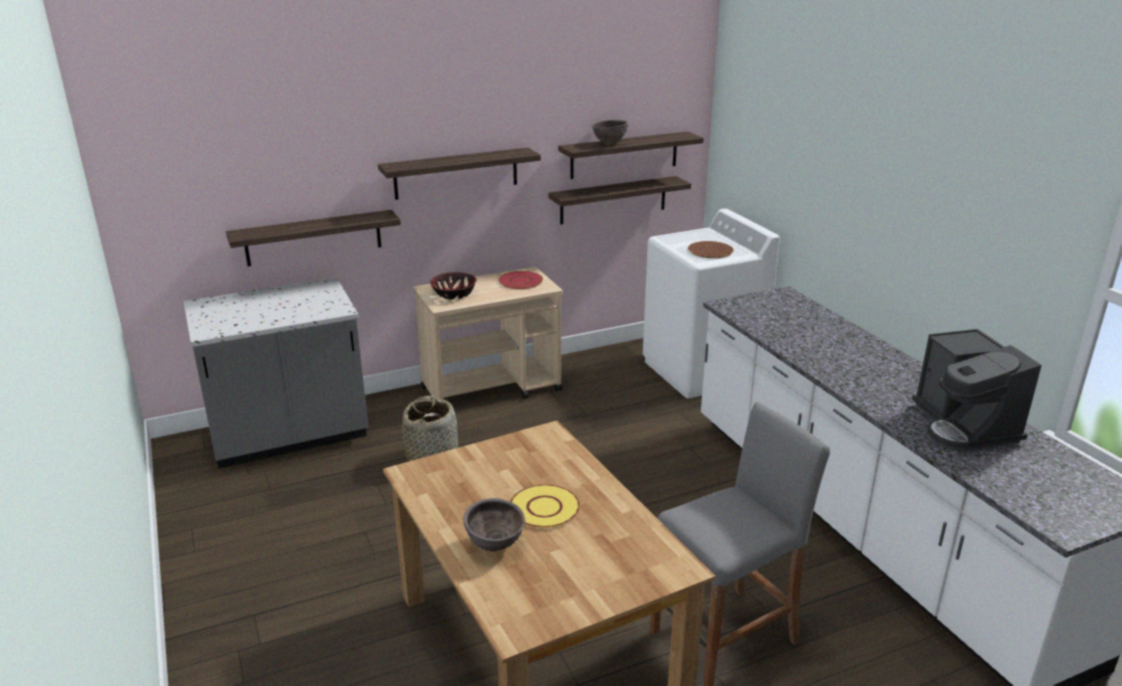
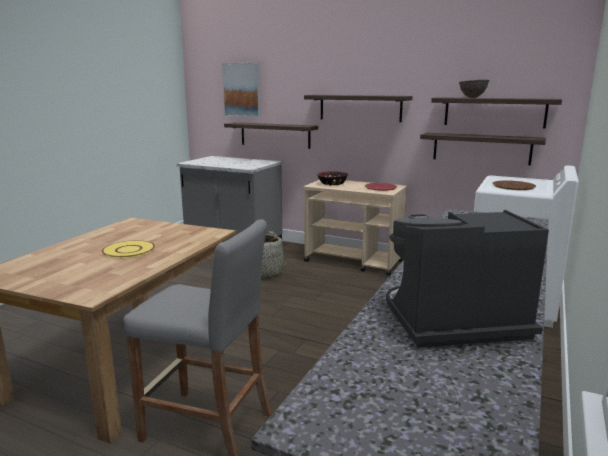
camera: 50 degrees right, 10 degrees down
(235, 172) = (242, 89): none -> picture
(495, 546) = (74, 251): brown bowl -> none
(963, 426) = (452, 323): coffee machine -> coffee machine turned 45 degrees clockwise

